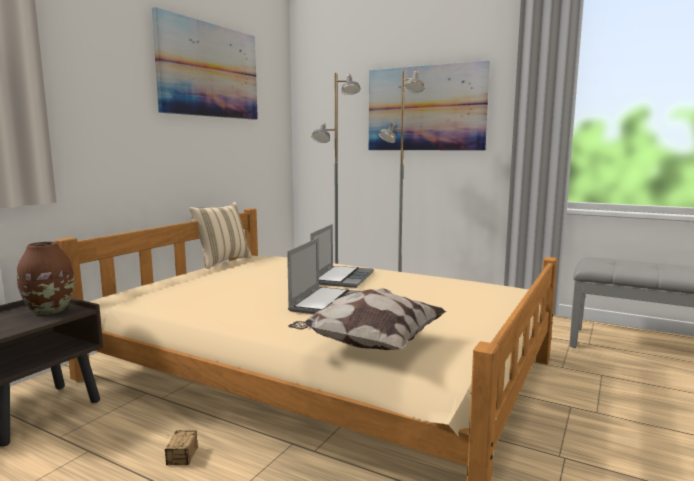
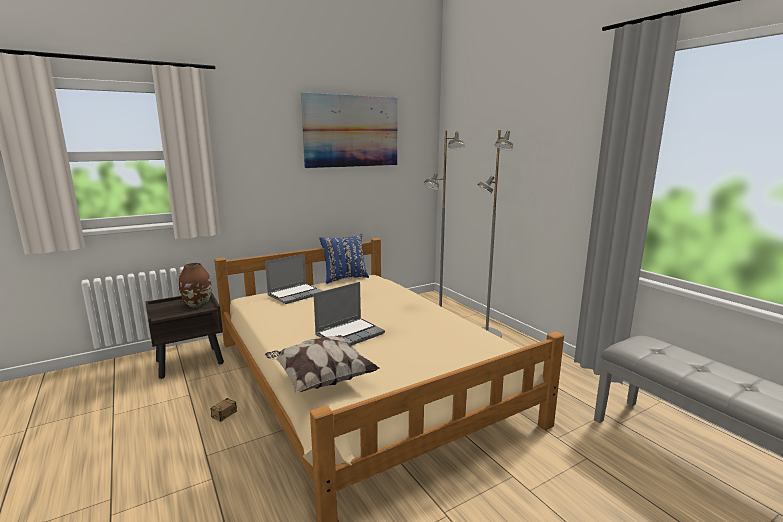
camera: 30 degrees right, 5 degrees up
(222, 261) = (344, 278): beige pillow -> blue pillow
(342, 278) = (395, 311): laptop -> laptop (295, 294)
(425, 108) = (530, 161): picture -> none

